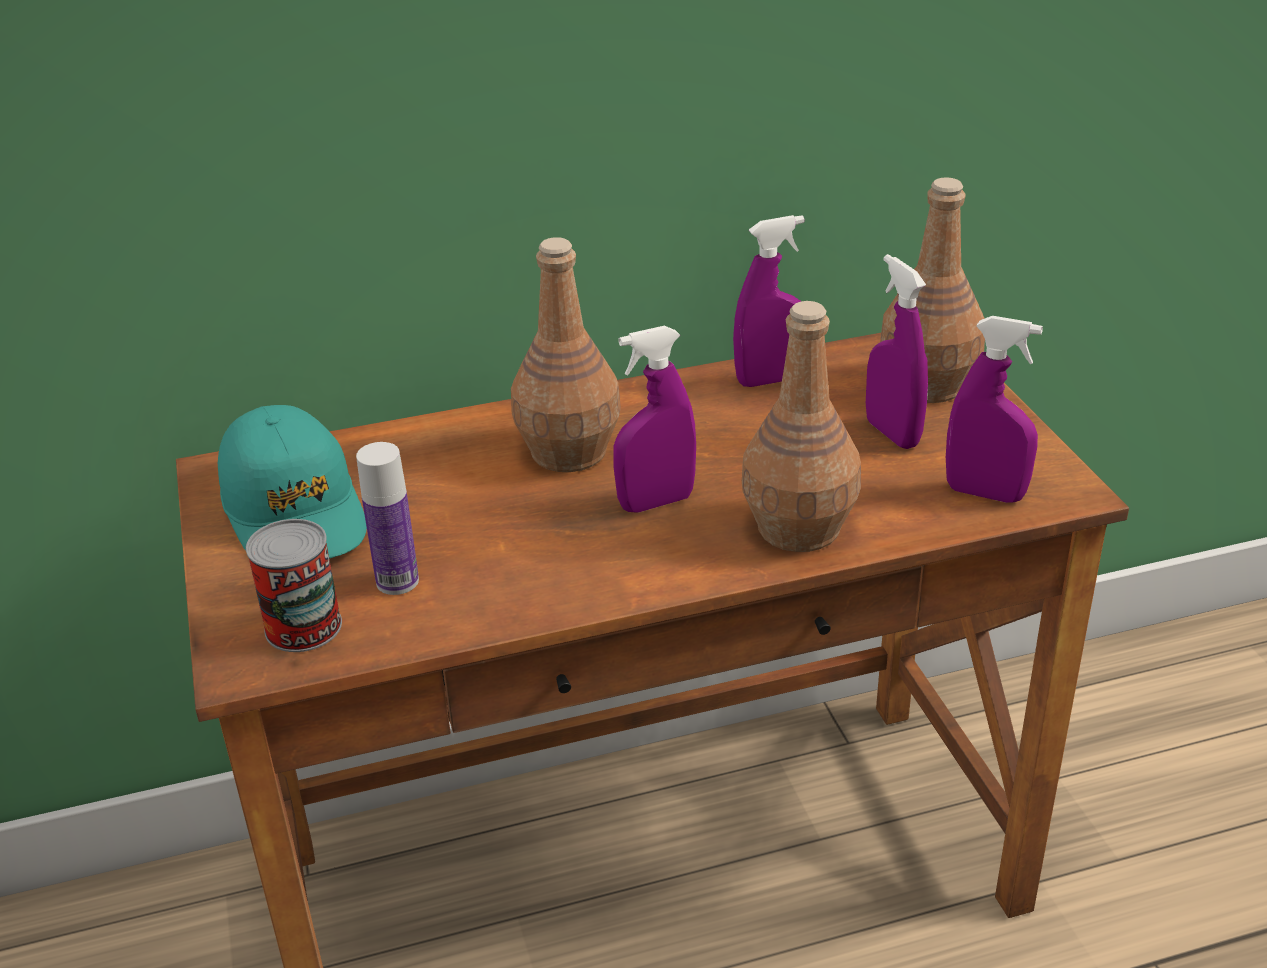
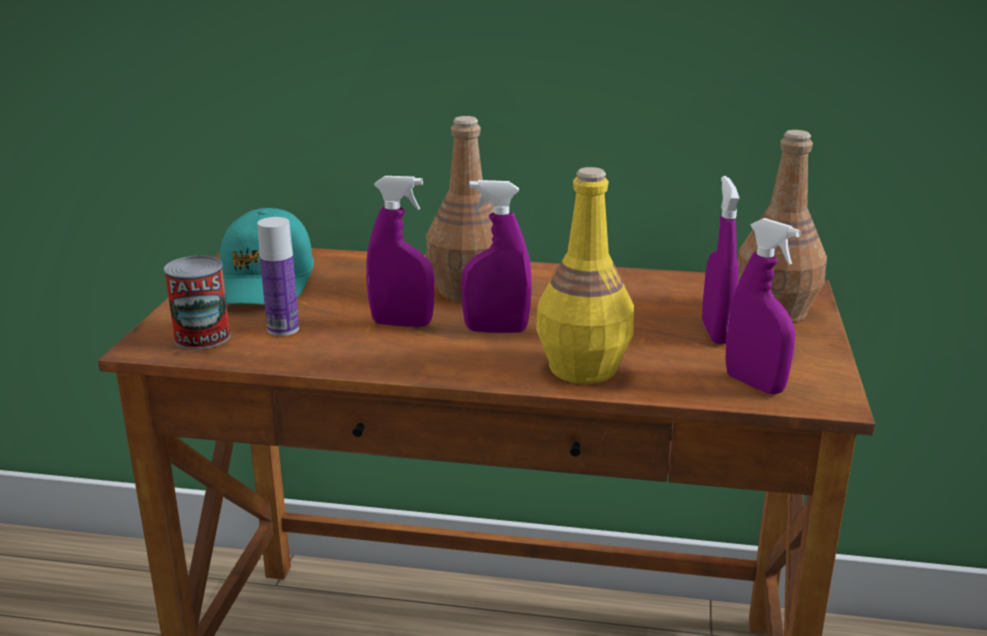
camera: 25 degrees right, 10 degrees down
(770, 380) = (653, 284): purple spray bottle -> purple spray bottle (402, 324)
(799, 529) = (582, 369): brown bottle -> yellow bottle

